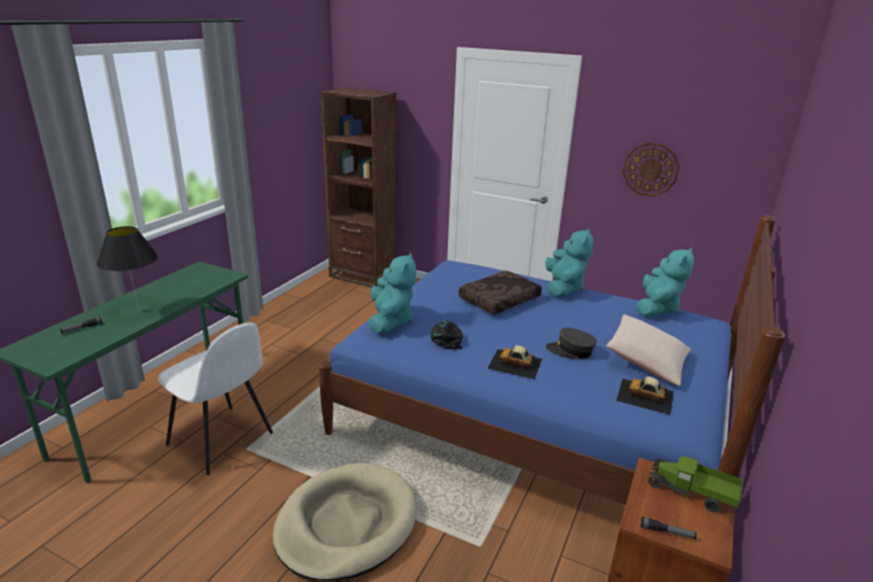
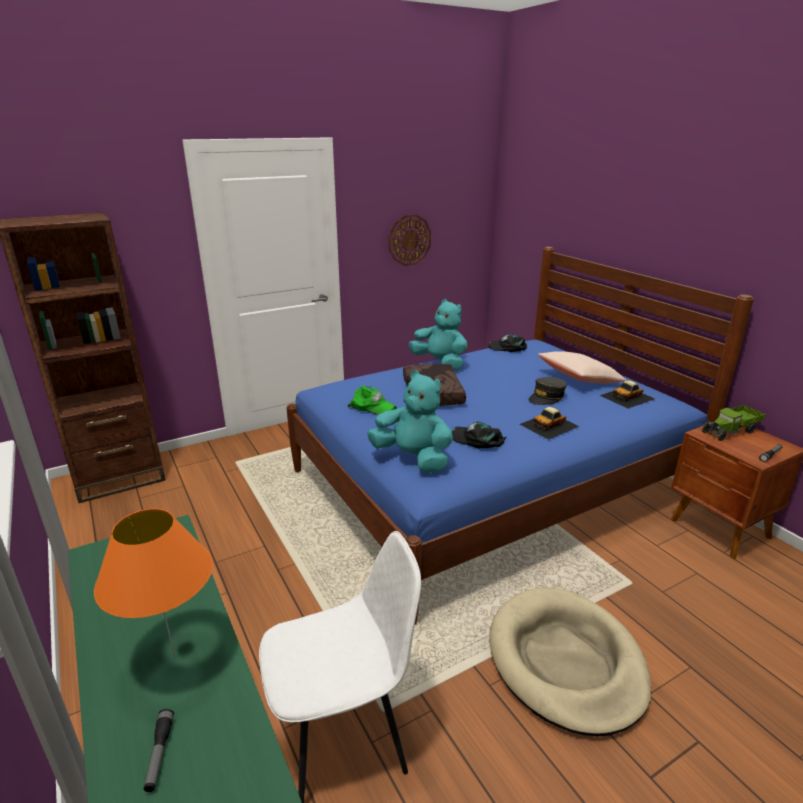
camera: 55 degrees left, 0 degrees up
(138, 310) = (174, 657): black table lamp -> orange table lamp
(446, 285) = (372, 406): none -> green cap
(657, 309) = (508, 347): turquoise plush toy -> black cap

